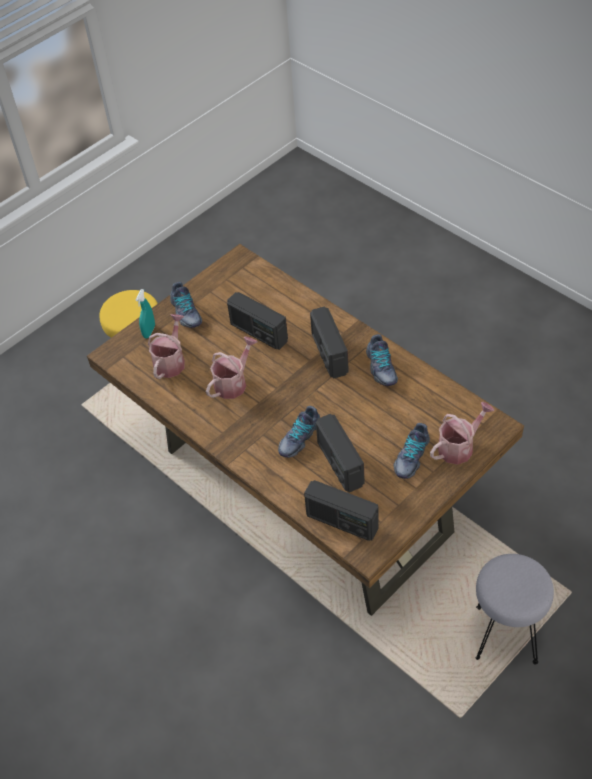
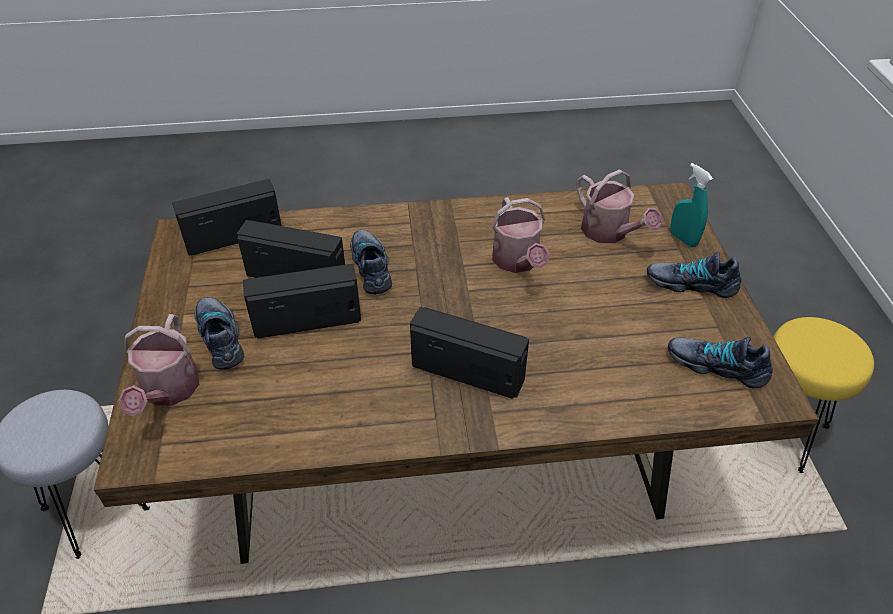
camera: 125 degrees right, 5 degrees down
(258, 332) = (583, 328): radio -> radio (307, 320)
(381, 368) = (380, 407): shoe -> shoe (716, 365)

